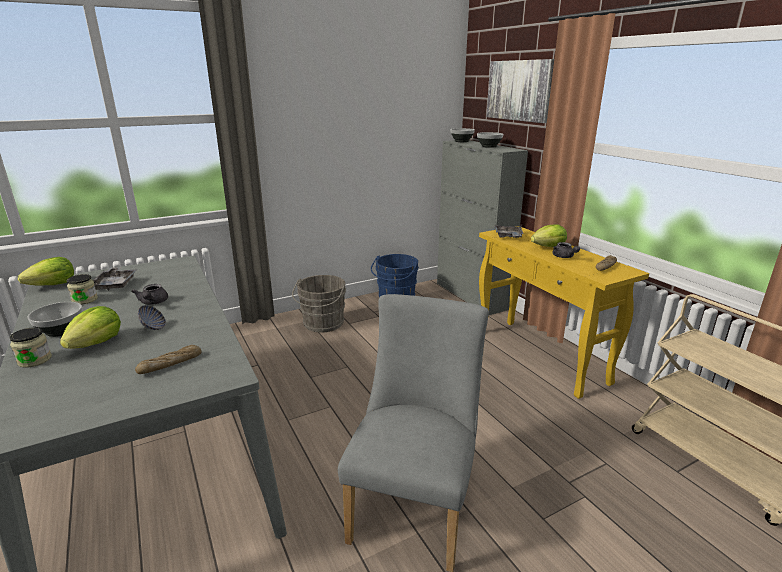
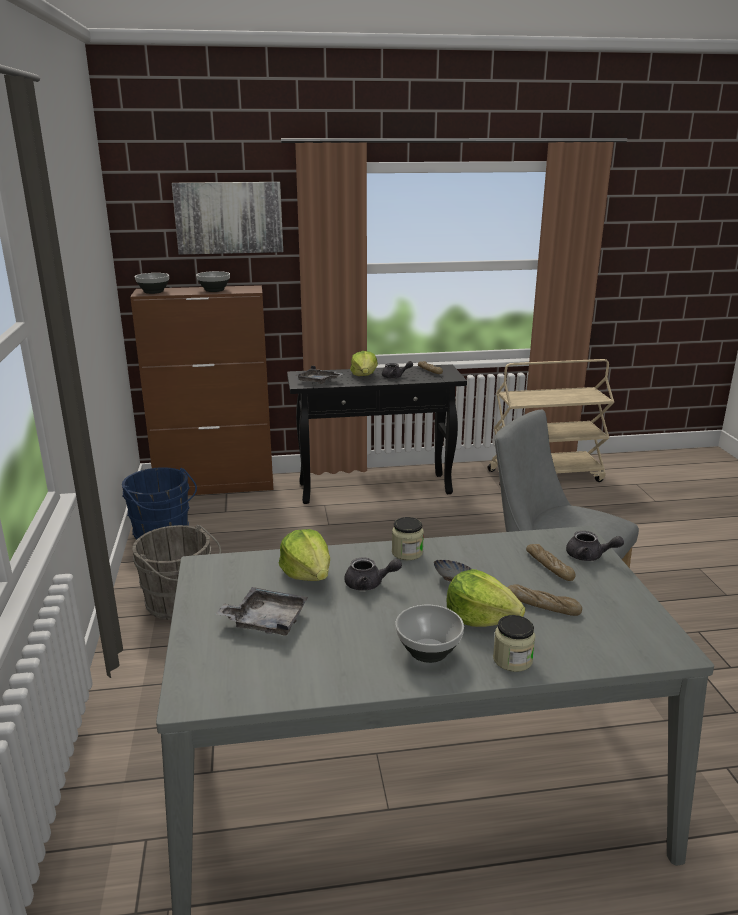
camera: 70 degrees left, 0 degrees up
(53, 285) = (213, 688): lettuce -> lettuce (307, 574)
(84, 300) = (318, 644): jar -> jar (407, 552)
(105, 366) = (542, 606): none -> bread
(190, 383) = (589, 556): none -> grey teapot
(471, 296) = (216, 486): grey cabinet -> brown cabinet
(541, 356) = (376, 488): yellow console table -> black console table

